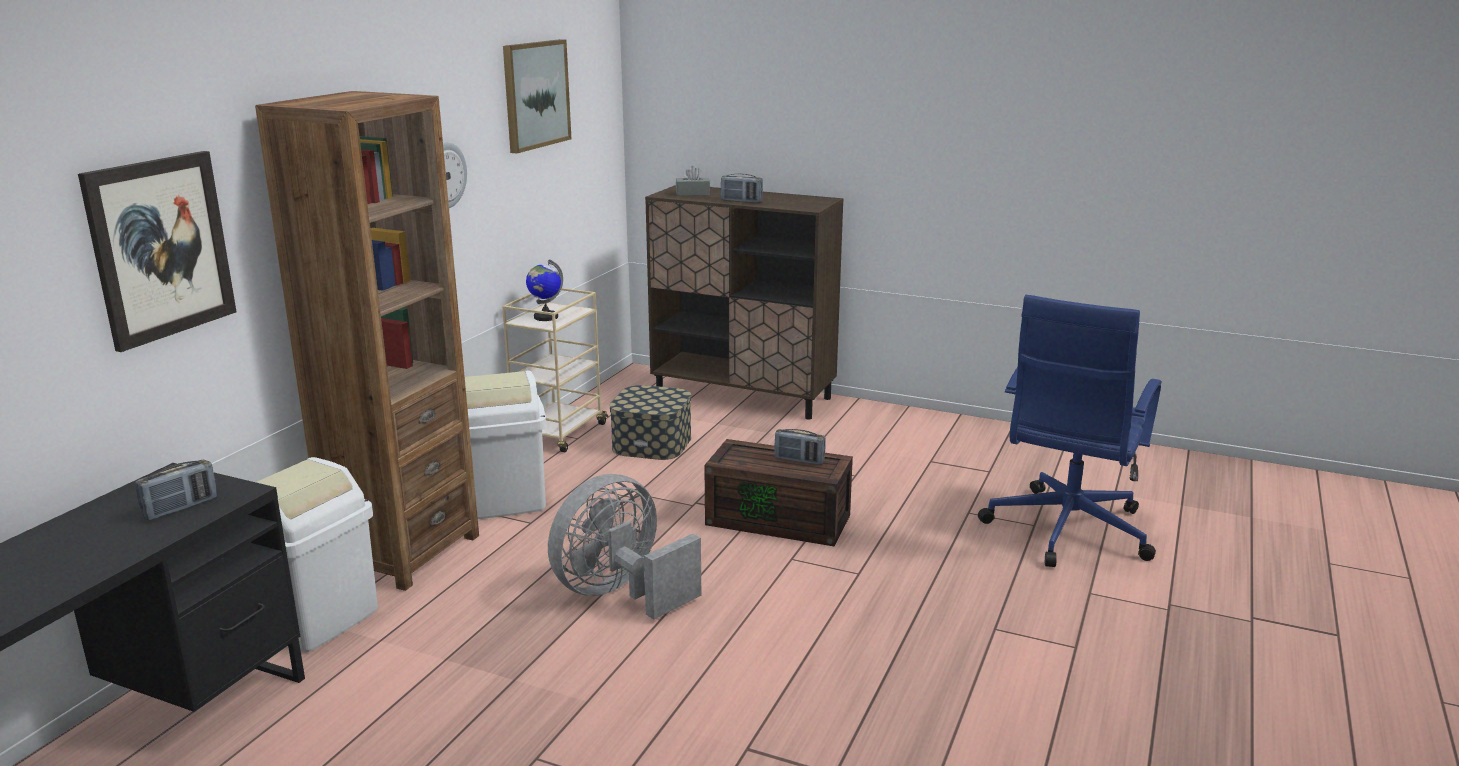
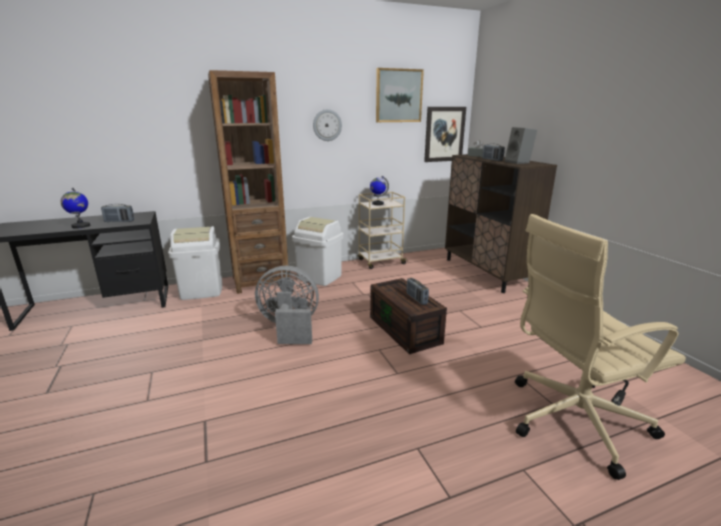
camera: 45 degrees right, 0 degrees up
(118, 549) = (80, 226): none -> globe
(160, 248) = (158, 126): picture -> picture (444, 134)
(652, 443) = (409, 277): storage box -> none
(790, 202) = (519, 162): none -> grey speaker
(1066, 531) = (572, 420): blue office chair -> beige office chair

